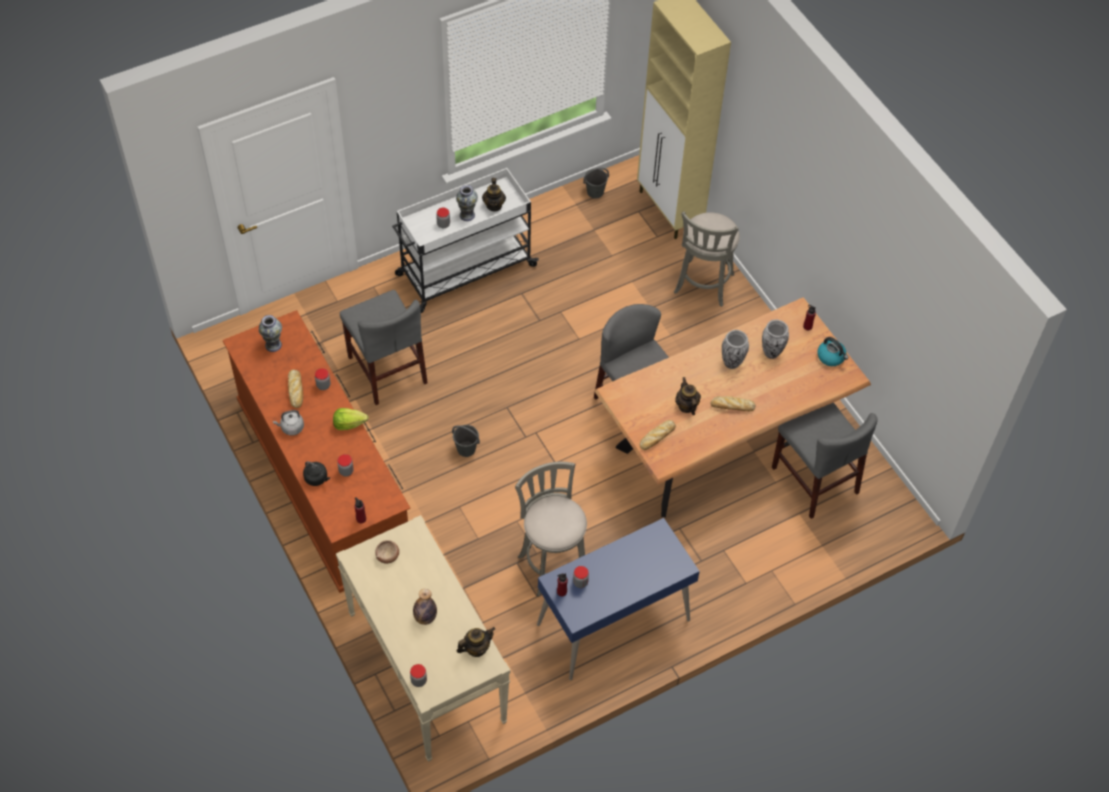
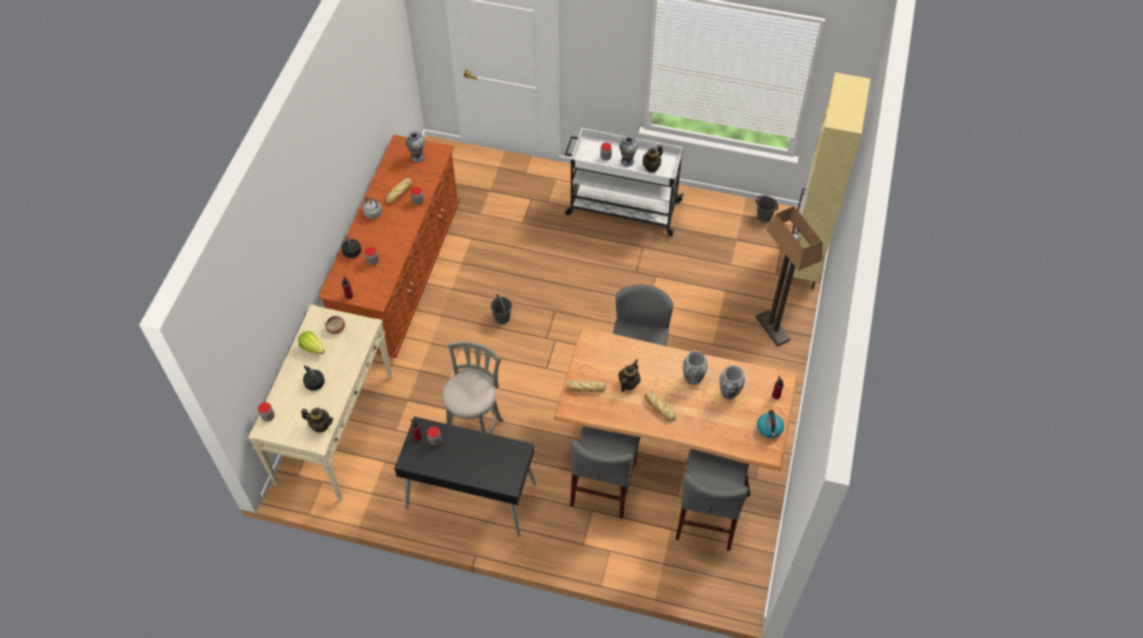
camera: 45 degrees right, 0 degrees up
(349, 424) = (406, 235): lettuce -> lettuce (312, 348)
(387, 370) = (508, 234): grey chair -> grey chair (603, 484)
(425, 617) = (314, 382): bottle -> black kettle
(613, 623) = (470, 497): blue desk -> black desk
(703, 286) = (772, 328): grey stool -> floor lamp

